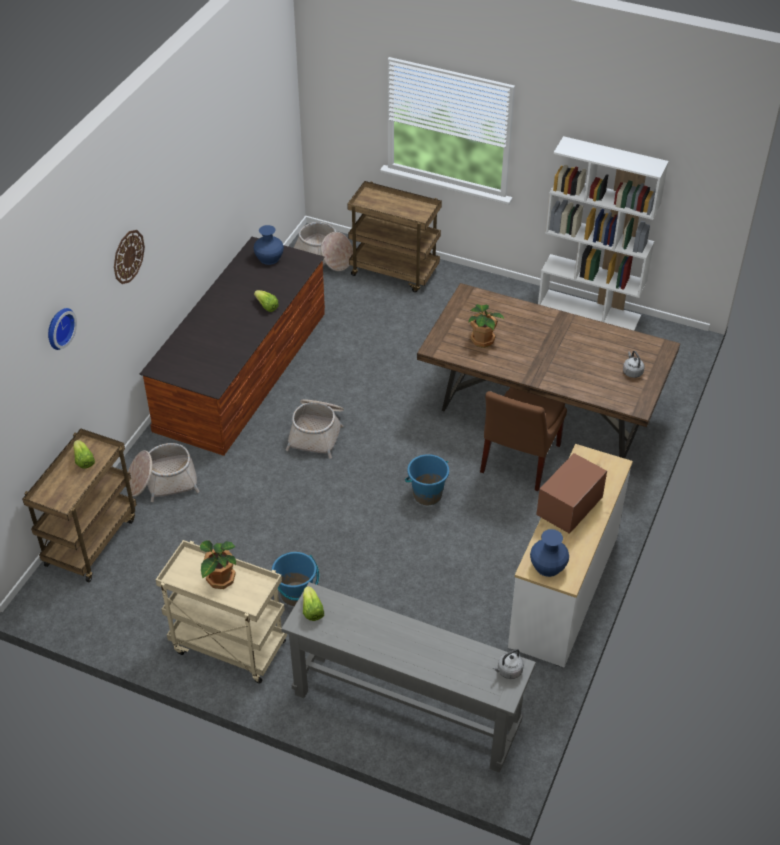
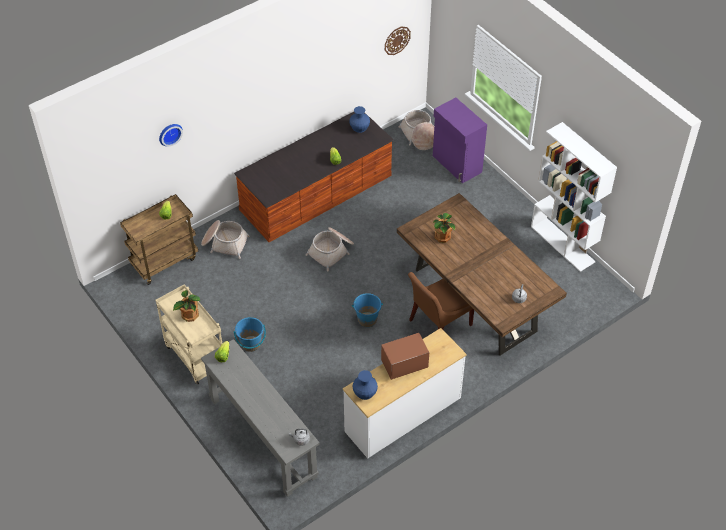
camera: 30 degrees right, 5 degrees up
(128, 256) = (238, 102): wall clock -> wall clock (397, 40)
(395, 272) = (456, 164): brown cart -> purple cabinet

